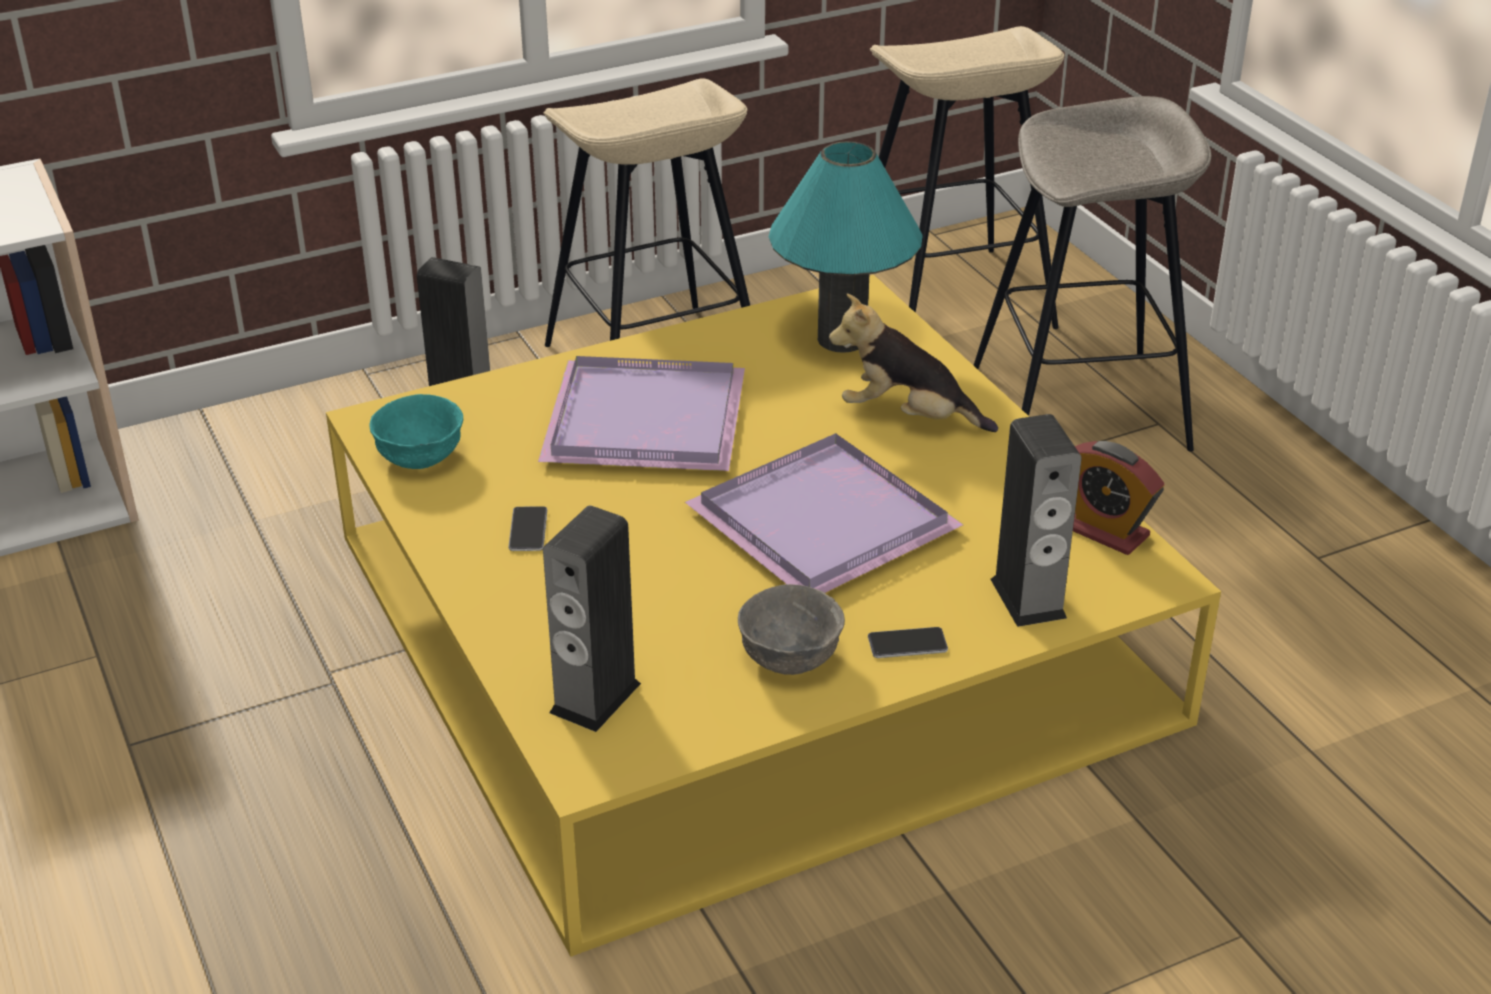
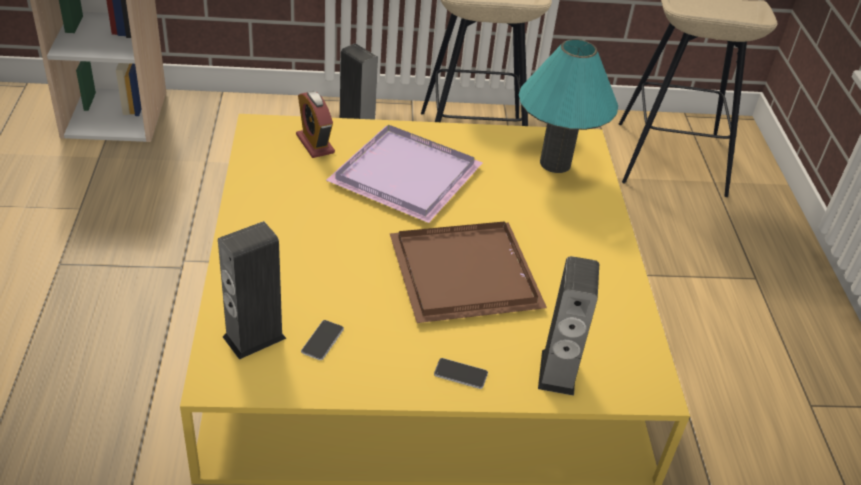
camera: 20 degrees right, 5 degrees up
(421, 457) = (268, 156): turquoise bowl -> none
(528, 530) = (293, 219): phone -> phone (322, 341)
(791, 657) = (384, 355): grey bowl -> none
(828, 521) = (468, 275): purple tray -> brown tray
(907, 417) = (562, 225): plush toy -> none
(1080, 408) = (711, 252): grey stool -> none
(1104, 531) = (637, 344): alarm clock -> alarm clock (315, 144)

